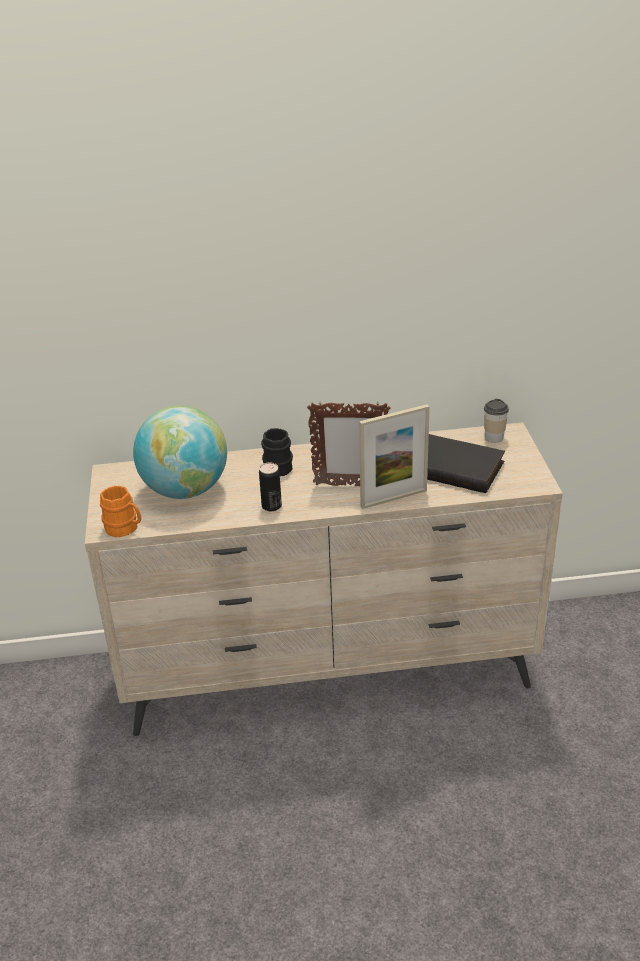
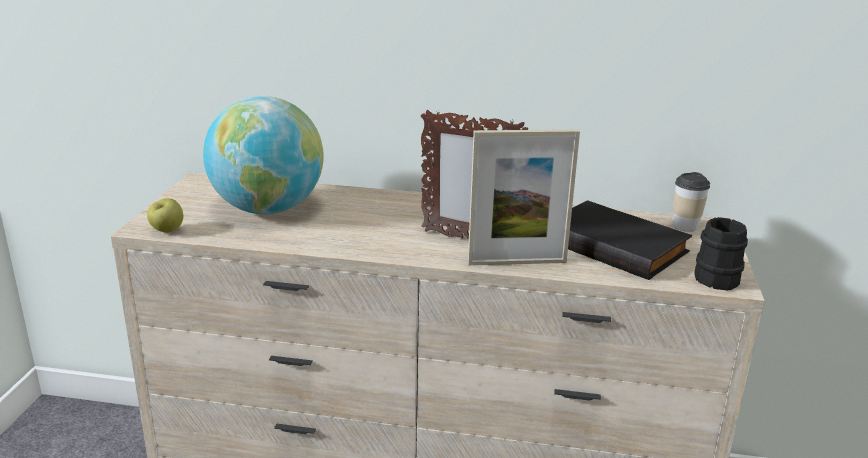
camera: 15 degrees right, 10 degrees down
(125, 529) = (167, 231): orange mug -> apple
(271, 506) = (355, 241): can -> none
(277, 465) = (392, 206): black mug -> black mug (715, 276)

